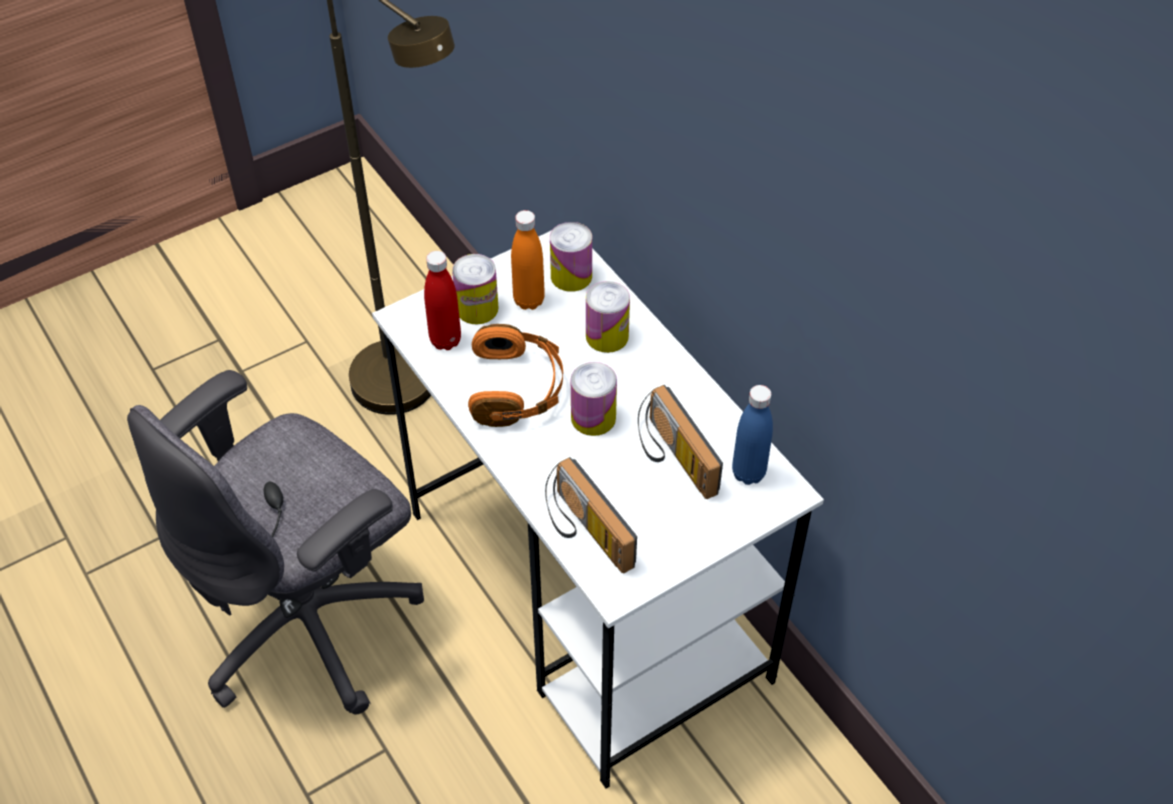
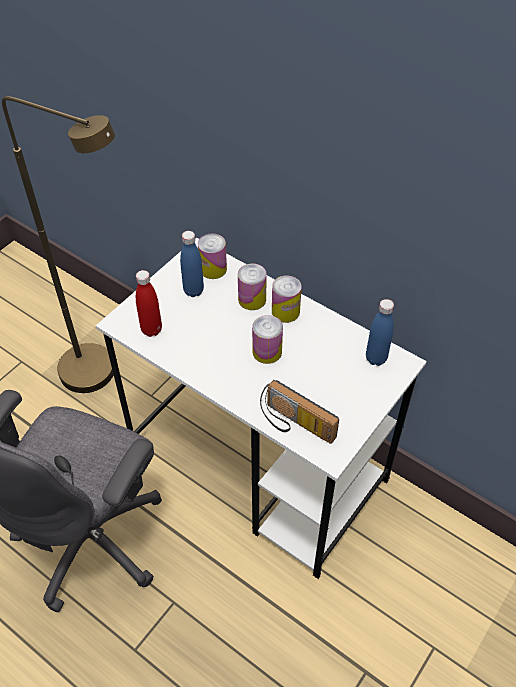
camera: 20 degrees left, 0 degrees up
(477, 308) = (163, 304): can -> can (285, 311)
(517, 389) = (211, 347): orange headphones -> none
(529, 300) = (193, 291): orange bottle -> blue bottle
(672, 457) = (326, 362): radio -> none

